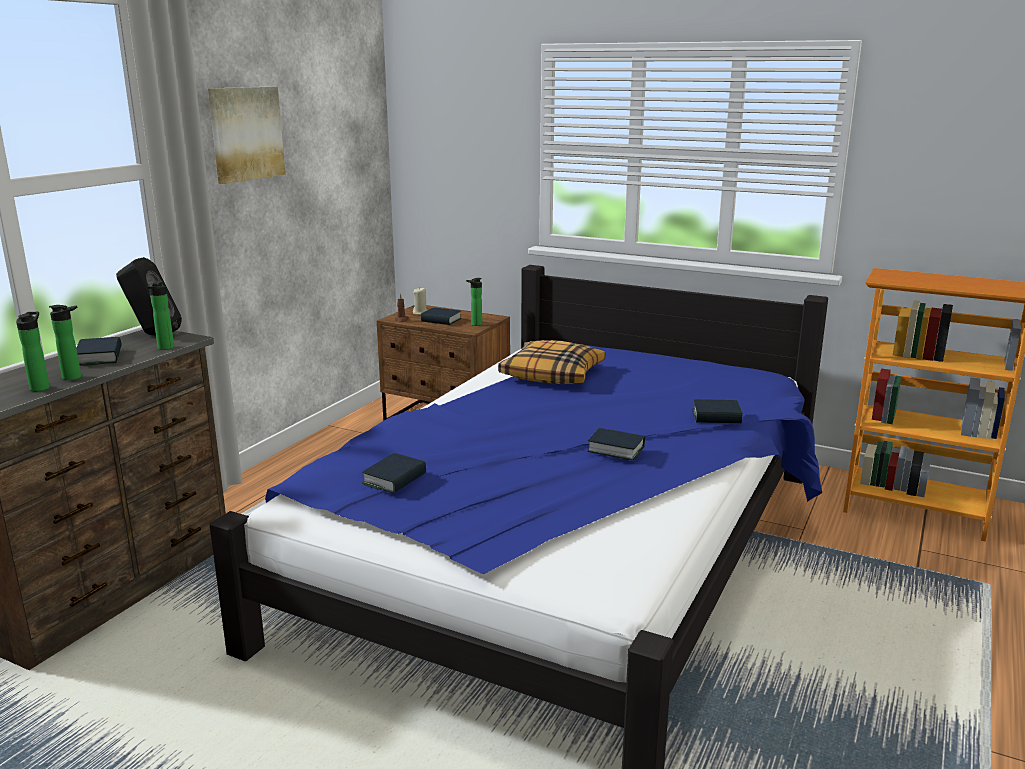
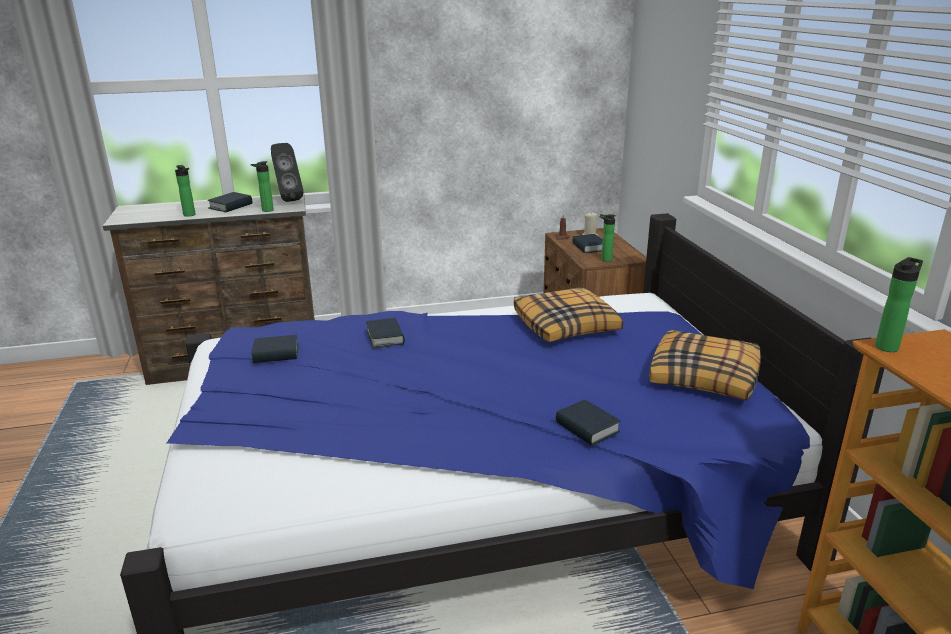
camera: 50 degrees right, 5 degrees up
(41, 387) = (166, 216): bottle -> bottle (888, 346)
(245, 133) = (437, 54): picture -> none
(615, 449) = (436, 409): book -> book (385, 337)
(696, 370) = (704, 377): none -> pillow

